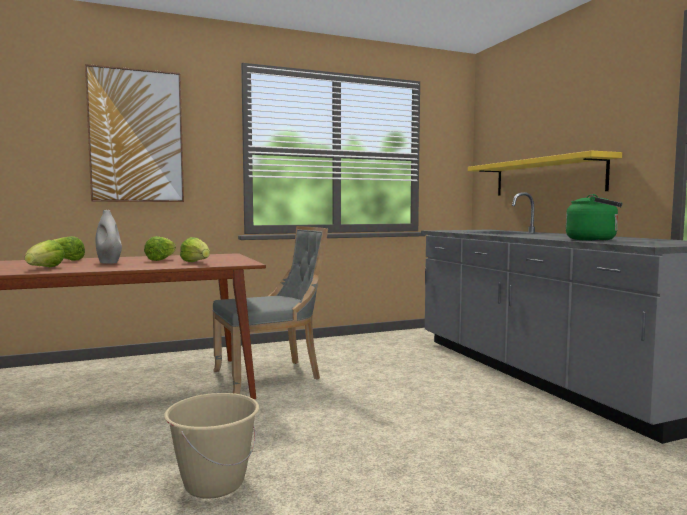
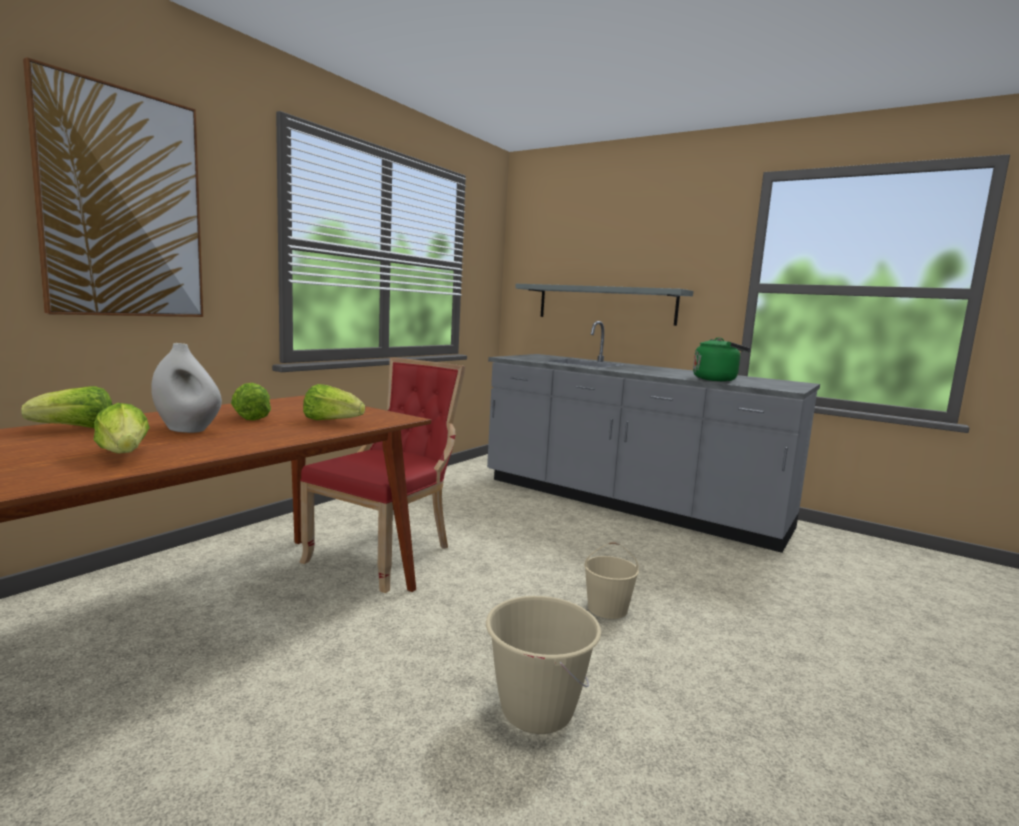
camera: 35 degrees left, 5 degrees up
(271, 376) = (386, 554): grey chair -> red chair
(377, 441) = (608, 608): none -> beige bucket
(547, 177) = (605, 304): yellow shelf -> grey shelf

